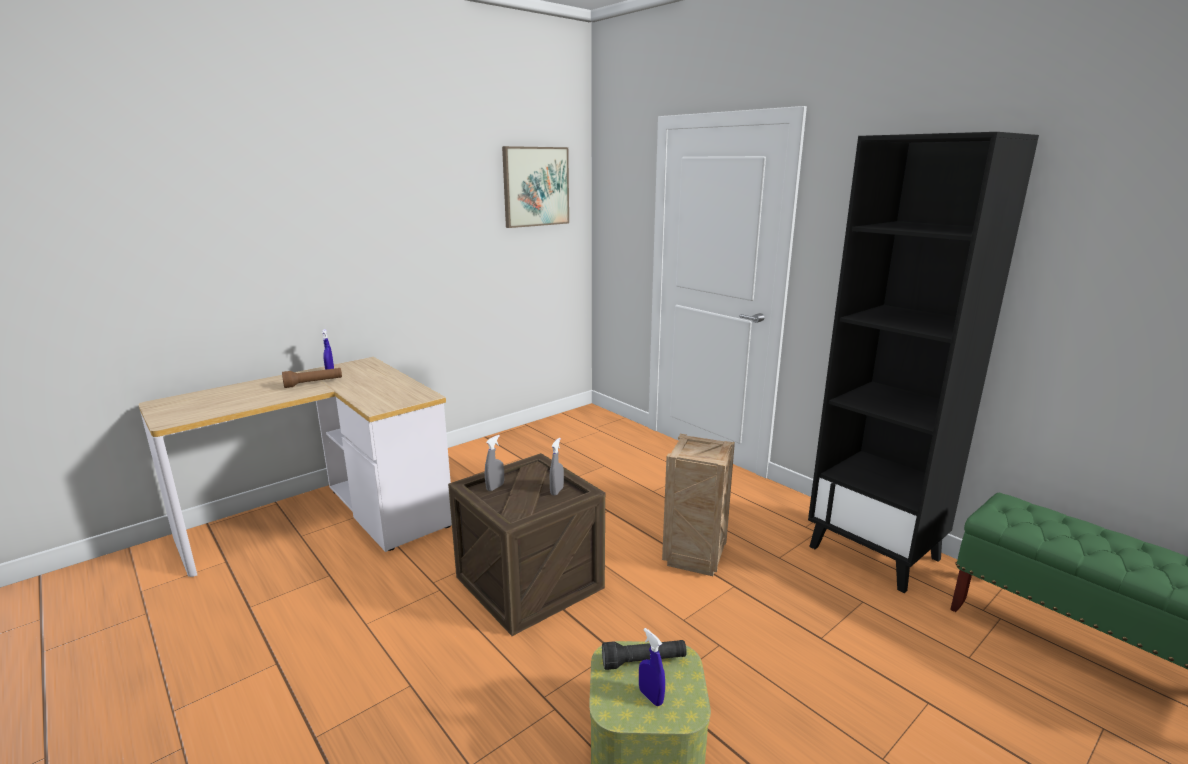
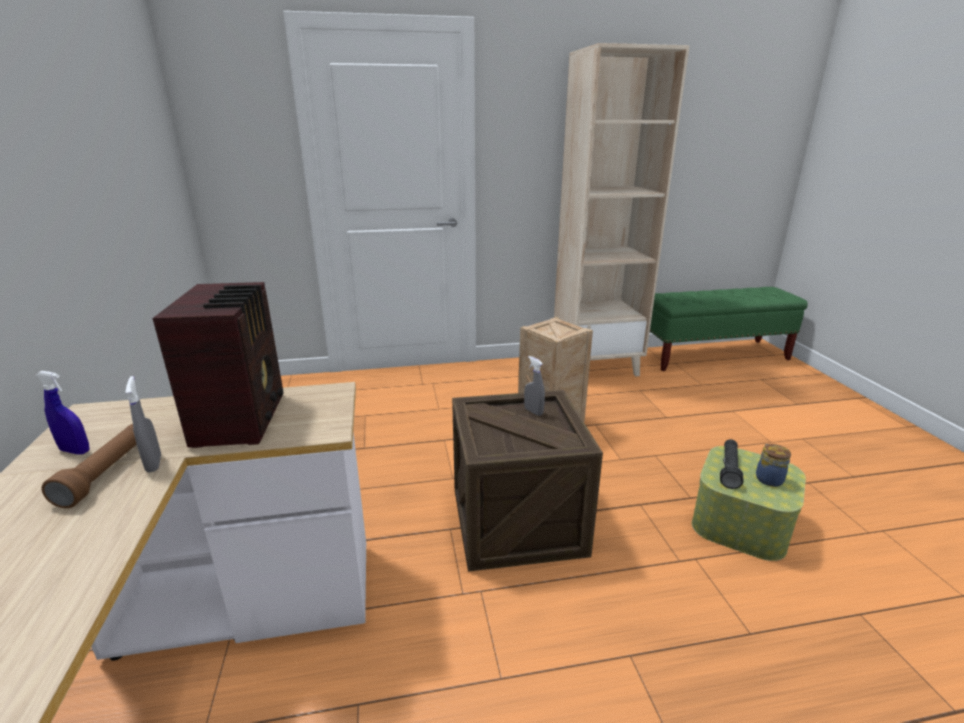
camera: 60 degrees left, 5 degrees up
(379, 388) = (243, 418): none -> radio
(495, 487) = (494, 441): grey spray bottle -> grey spray bottle (154, 463)
(535, 186) = (134, 96): picture -> none
(650, 697) = (768, 479): blue spray bottle -> jar
(875, 553) = (596, 366): black bookcase -> beige bookcase

